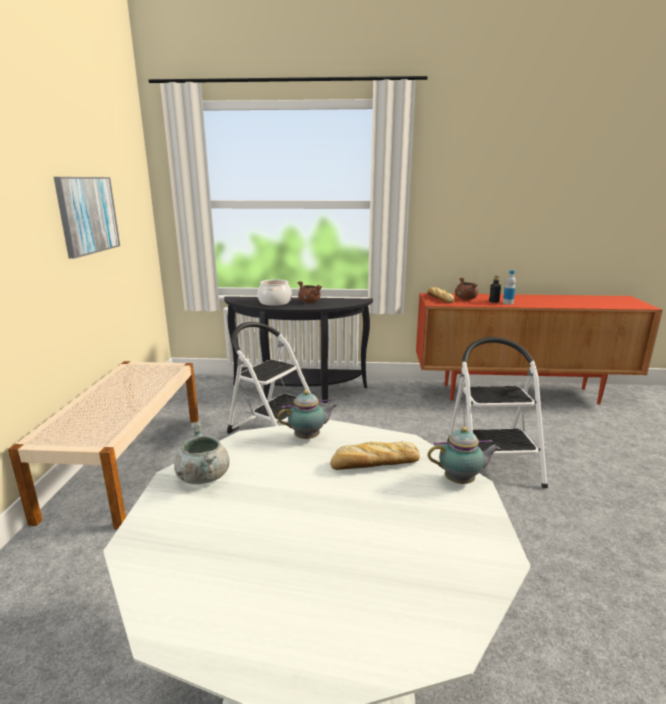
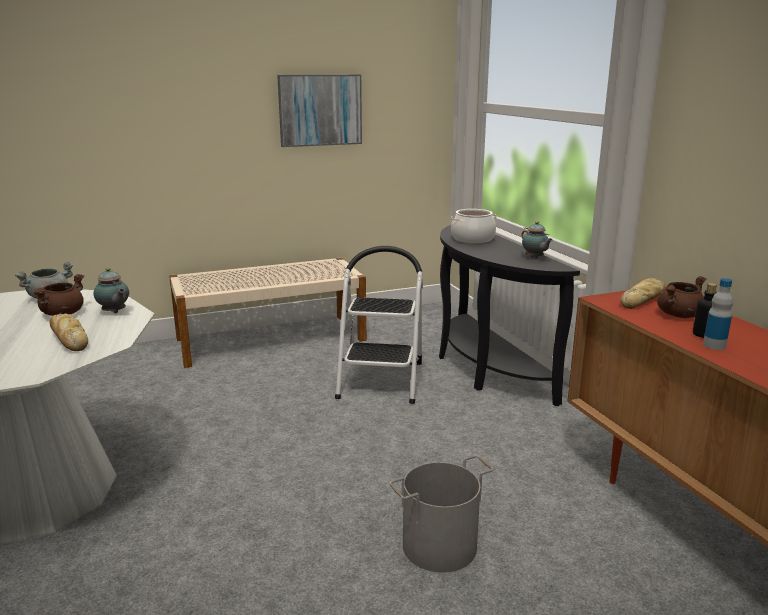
camera: 65 degrees right, 0 degrees up
(309, 302) = (501, 249): brown cooking pot -> brown cooking pot (63, 313)
(461, 481) = (39, 371): teapot -> teapot (535, 258)
(492, 461) = (440, 546): step ladder -> grey bucket

